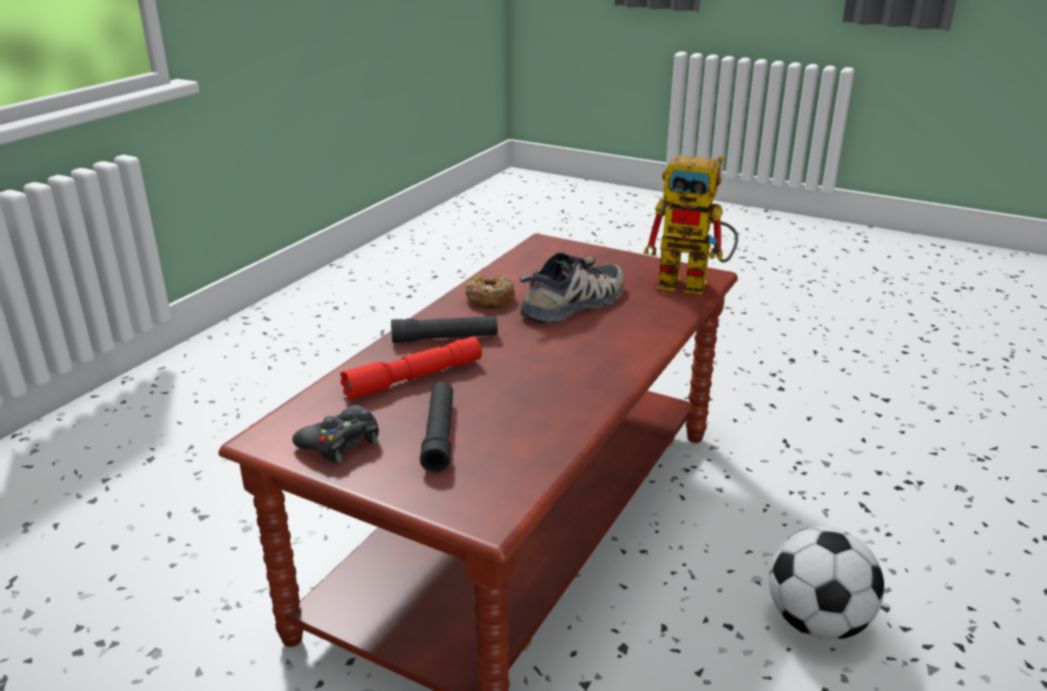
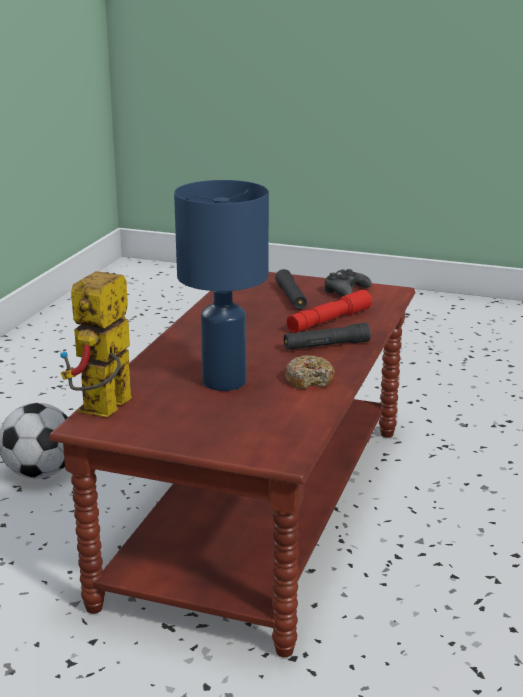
camera: 170 degrees right, 5 degrees down
(575, 304) = (226, 381): shoe -> blue table lamp
(694, 284) = (104, 411): toy robot -> toy robot turned 75 degrees counterclockwise

